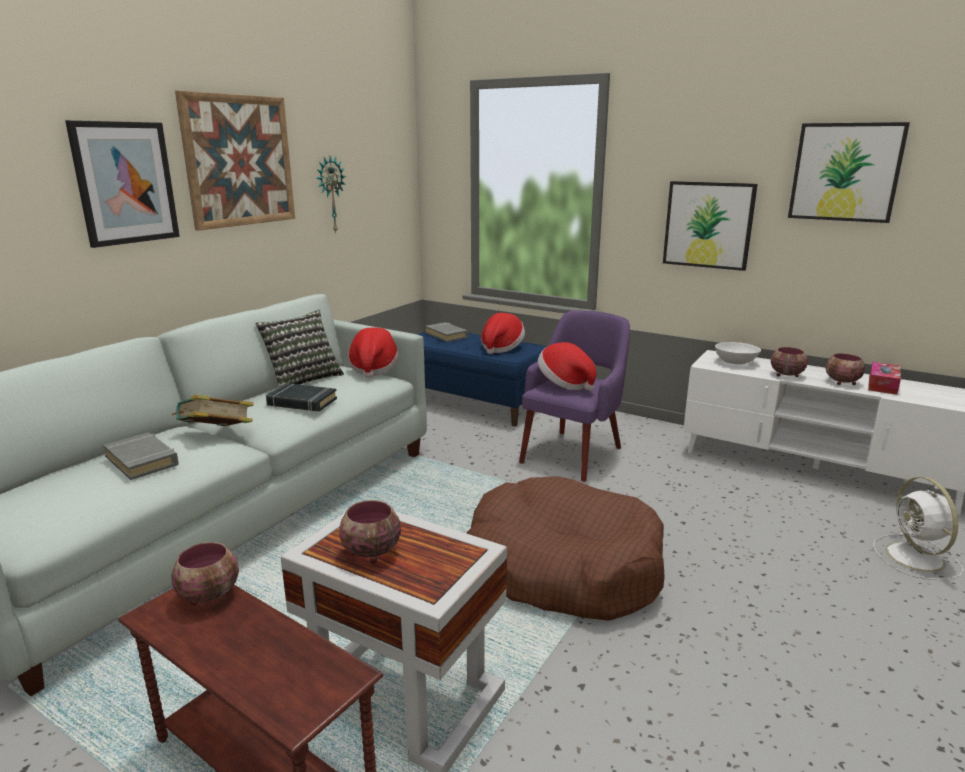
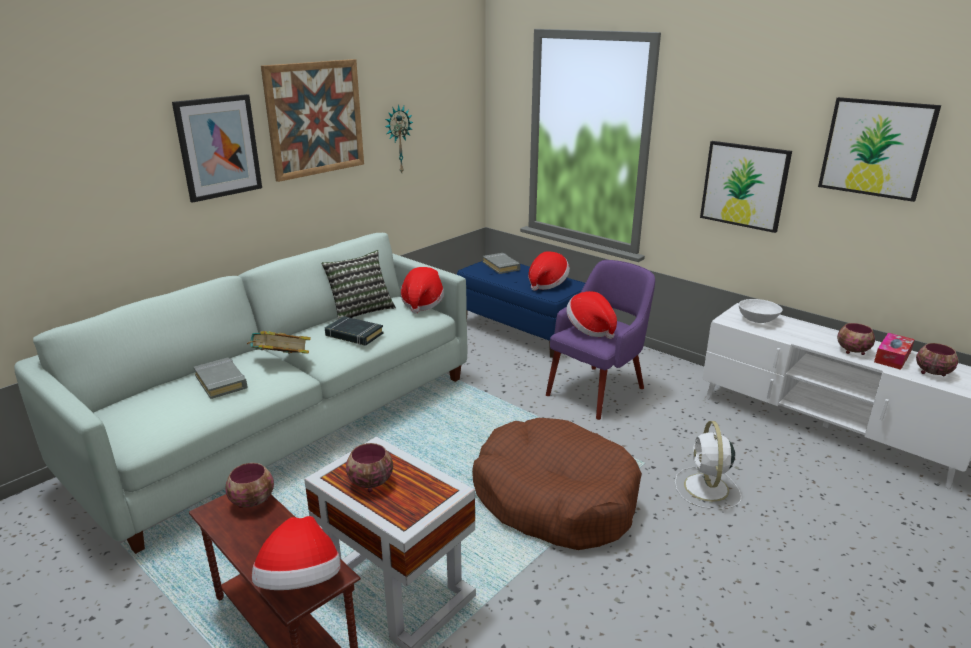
camera: 10 degrees right, 5 degrees up
(301, 691) = (300, 583): none -> hat
(786, 375) = (800, 338): bowl -> bowl (931, 372)
(916, 558) = (883, 527): white fan -> white fan (706, 489)

